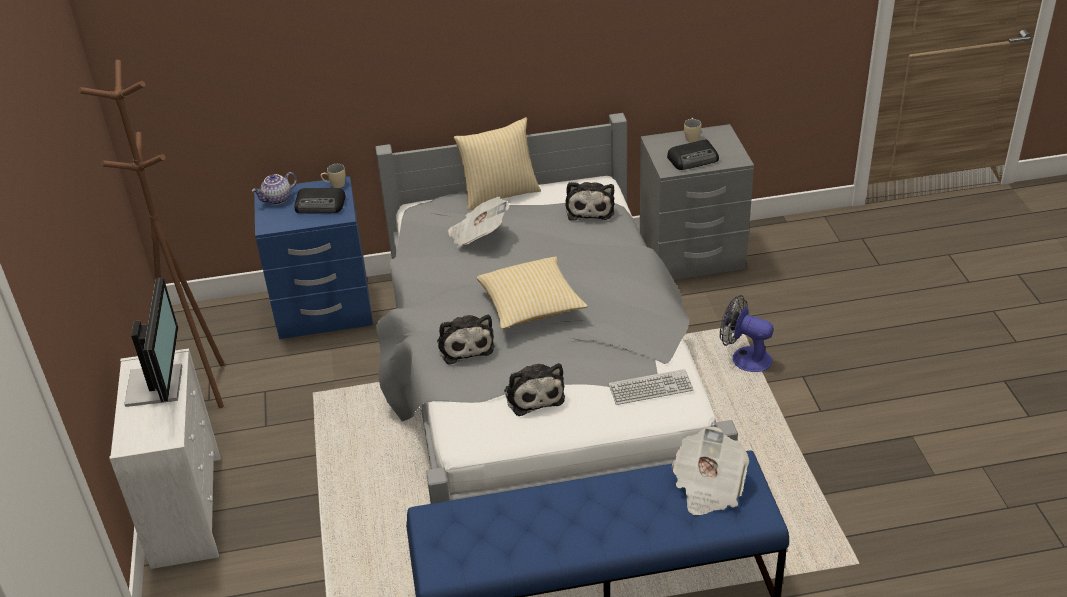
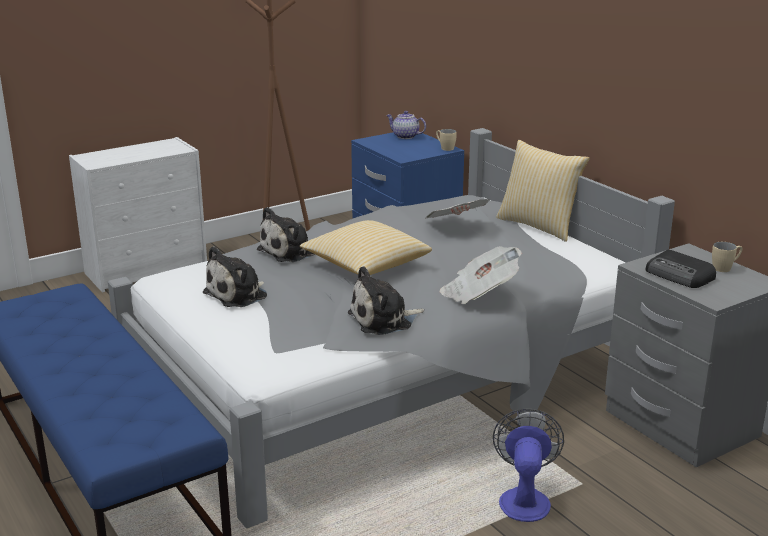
camera: 65 degrees right, 15 degrees down
(157, 385) = (152, 150): monitor -> none
(321, 205) = (411, 149): radio -> none
(590, 208) = (559, 266): plush toy -> plush toy (384, 320)
(650, 388) = (278, 347): keyboard -> none
(708, 487) = (145, 416): newspaper -> newspaper (479, 293)

